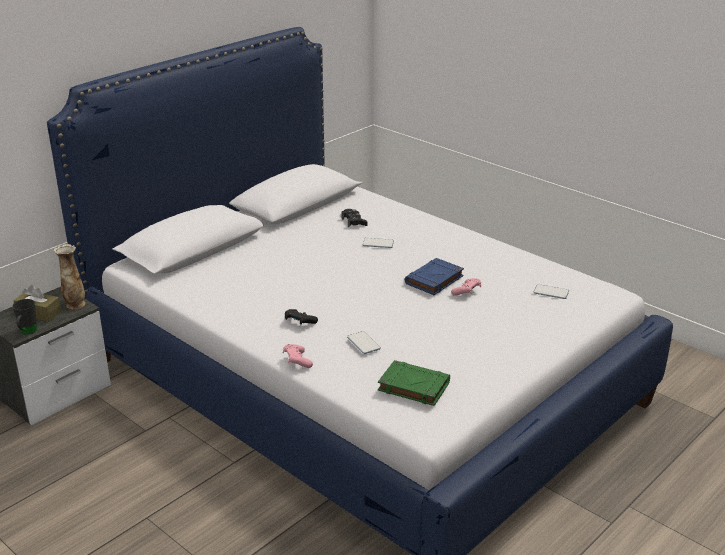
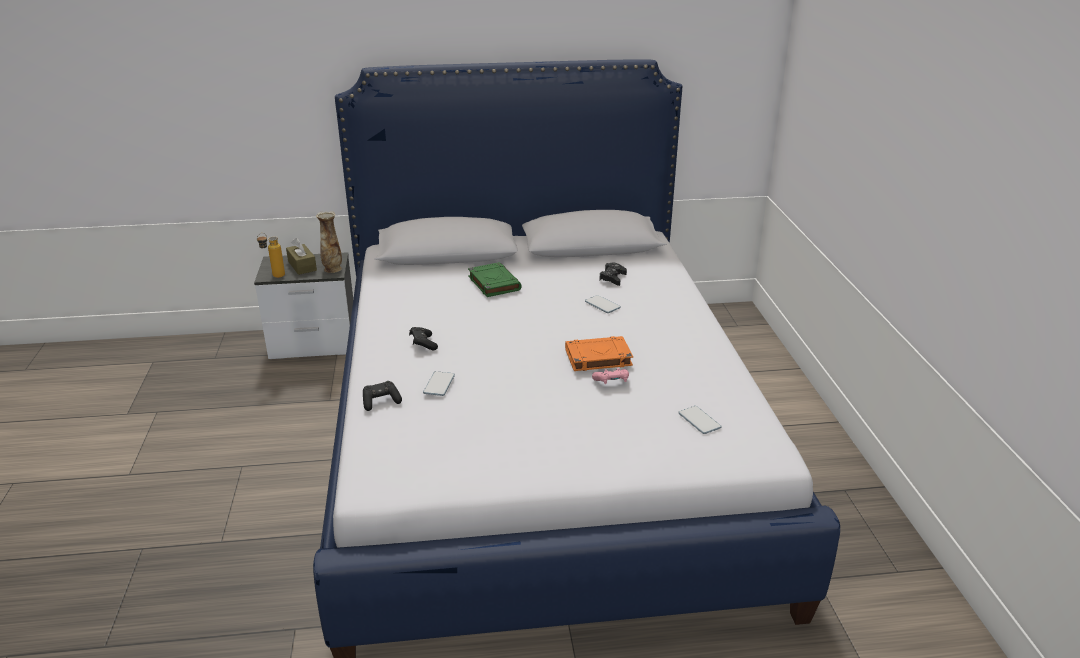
camera: 40 degrees right, 0 degrees up
(27, 333) = (274, 277): black mug -> bottle
(297, 361) = (369, 375): pink game controller -> none
(340, 374) = (381, 402): none -> black game controller
(413, 386) = (413, 442): green book -> green book (493, 283)
(434, 280) = (597, 358): blue book -> orange book

